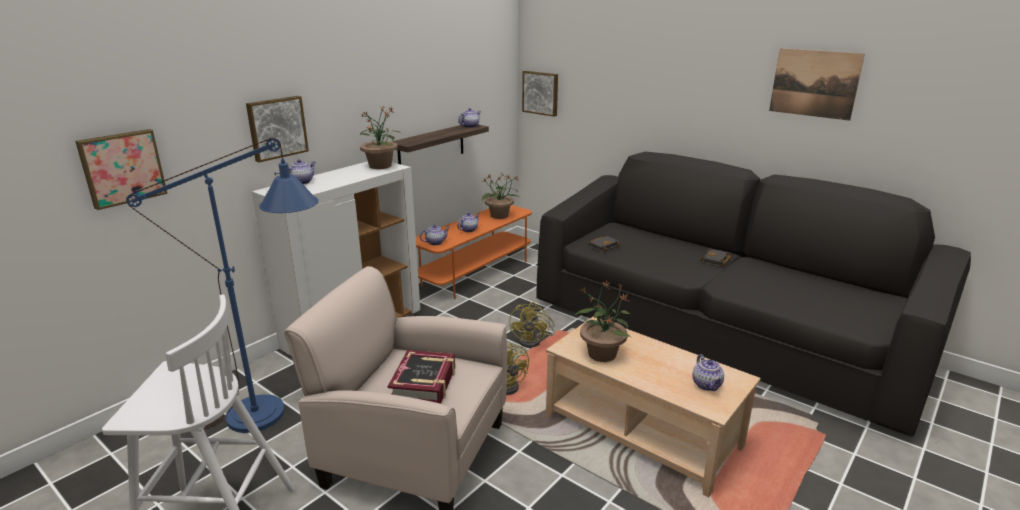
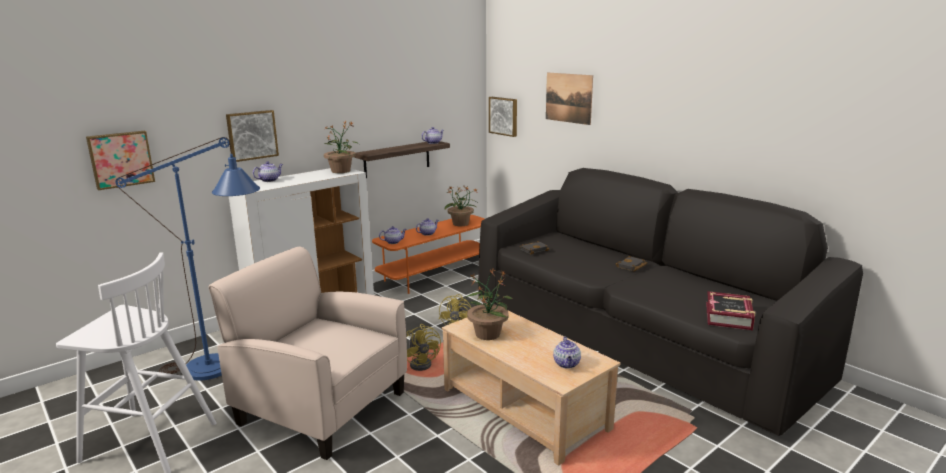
camera: 10 degrees right, 5 degrees down
(424, 384) = (324, 343): book -> book (729, 316)
(814, 83) = (721, 105): picture -> picture (568, 98)

